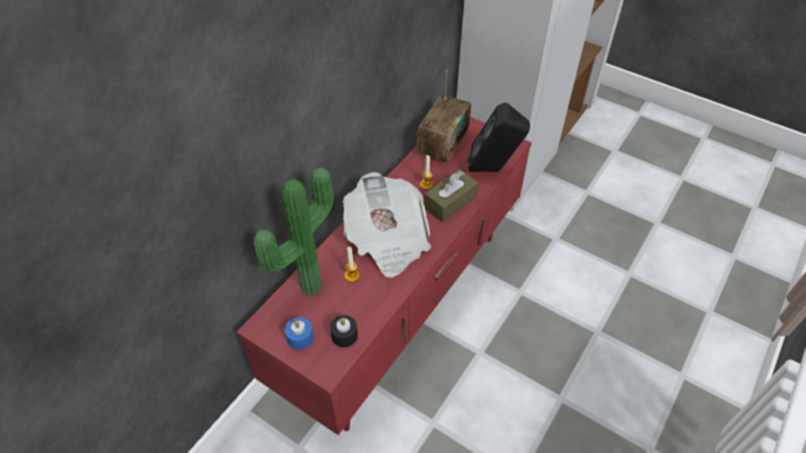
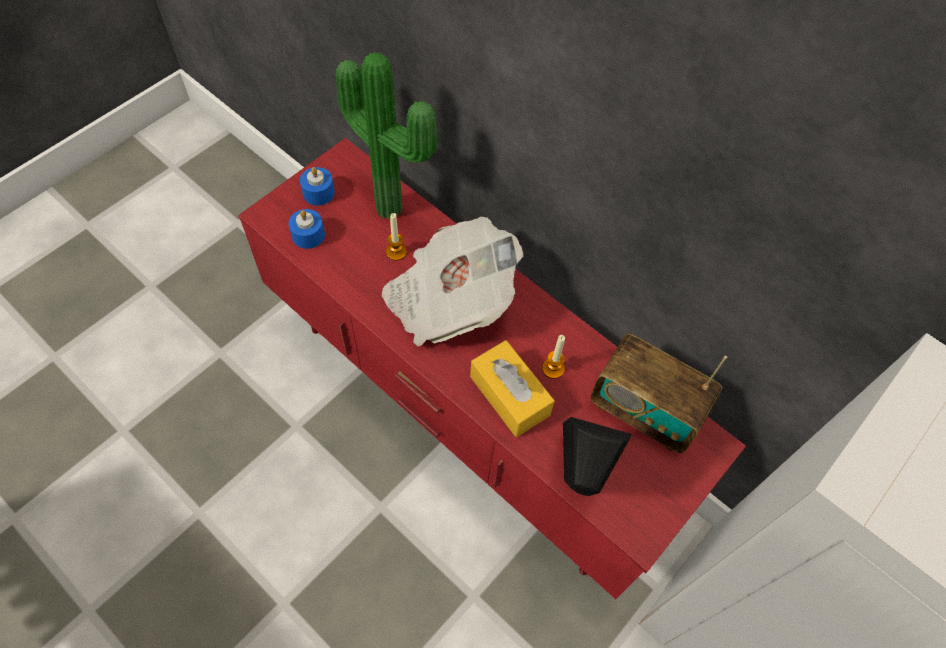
camera: 95 degrees right, 10 degrees up
(344, 335) = (308, 235): black candle -> blue candle
(450, 202) = (509, 395): brown tissue box -> yellow tissue box

